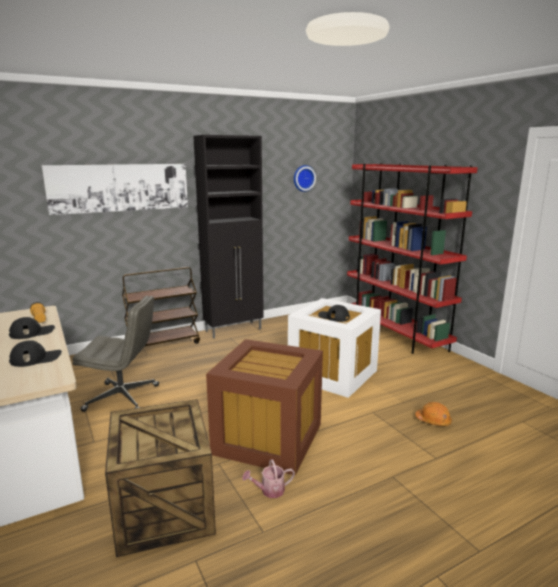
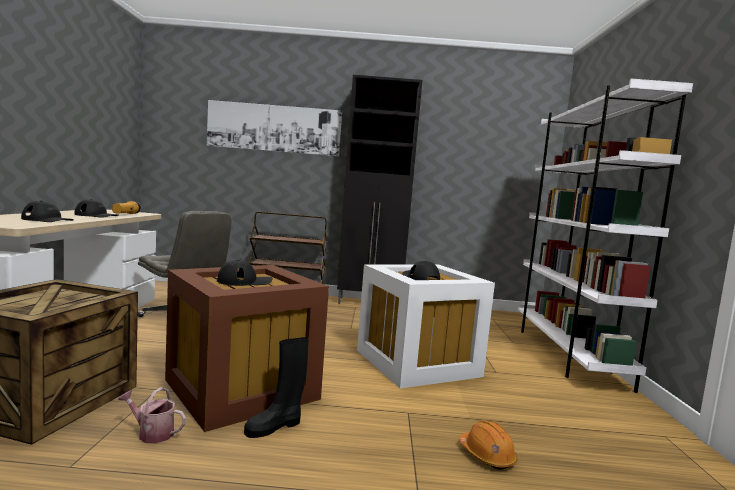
camera: 30 degrees right, 10 degrees down
(262, 364) = (245, 281): none -> black cap
(303, 178) = (487, 141): wall clock -> none
(324, 453) = (275, 426): none -> black boot
(395, 335) = (566, 354): red bookcase -> white bookcase

